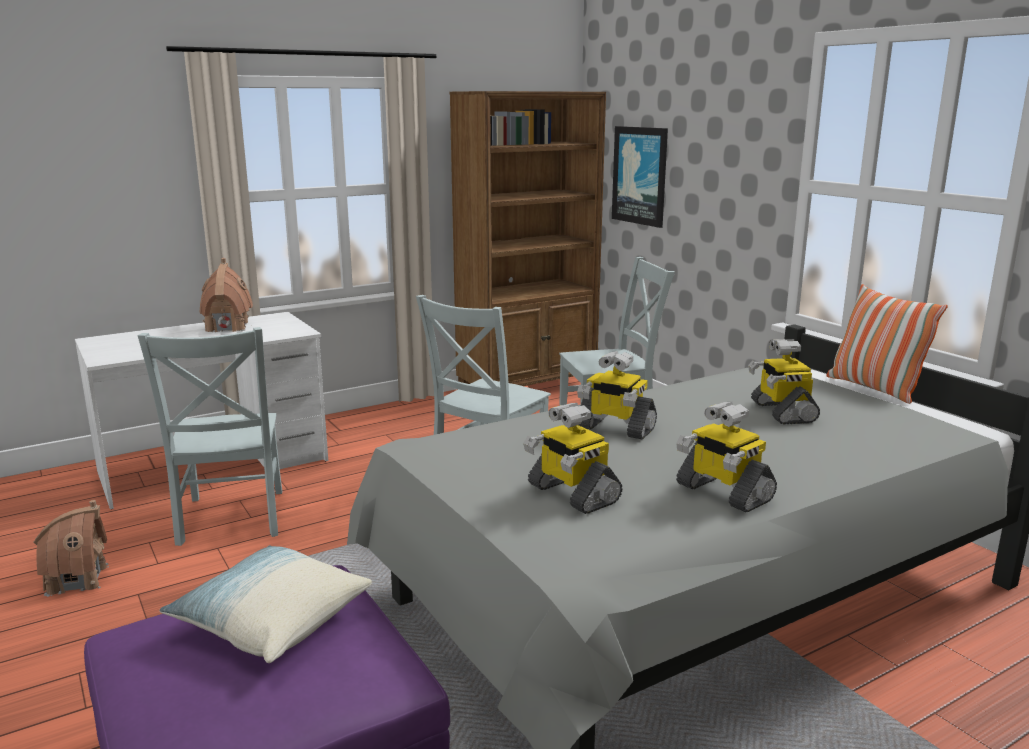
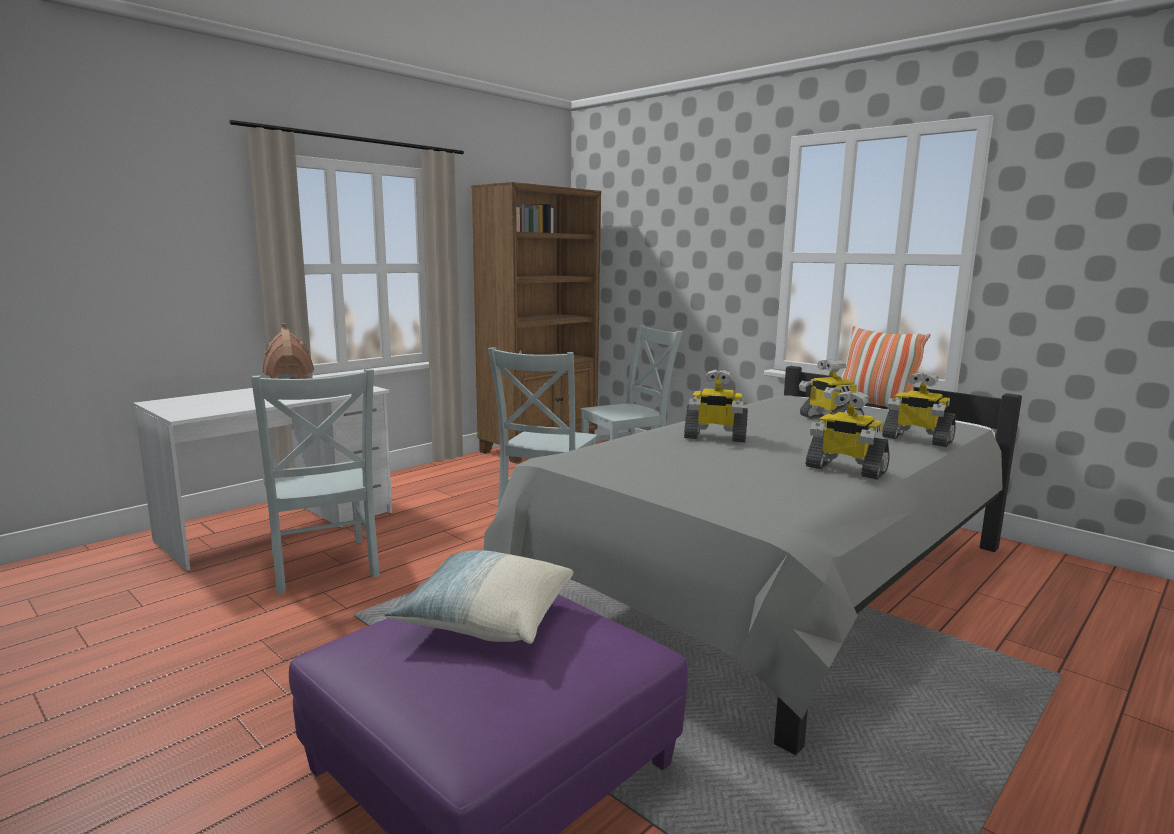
camera: 15 degrees left, 5 degrees down
(78, 579) = (186, 635): toy house -> none
(571, 493) = (729, 479): toy robot -> toy robot (916, 439)
(640, 175) = (631, 260): picture -> none

